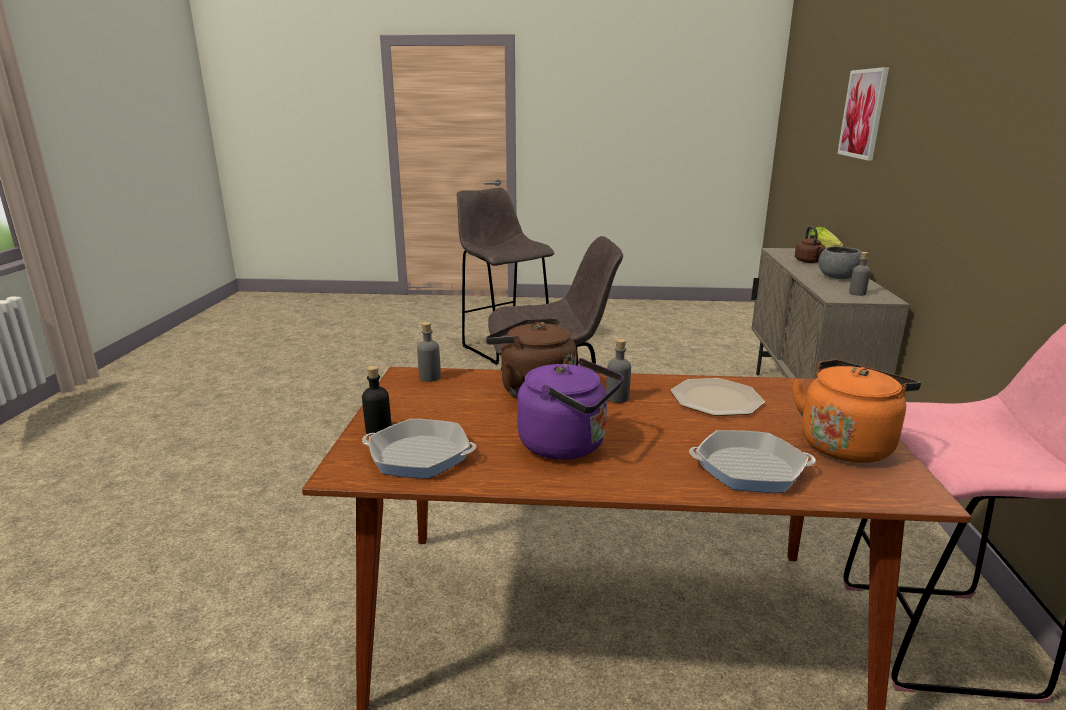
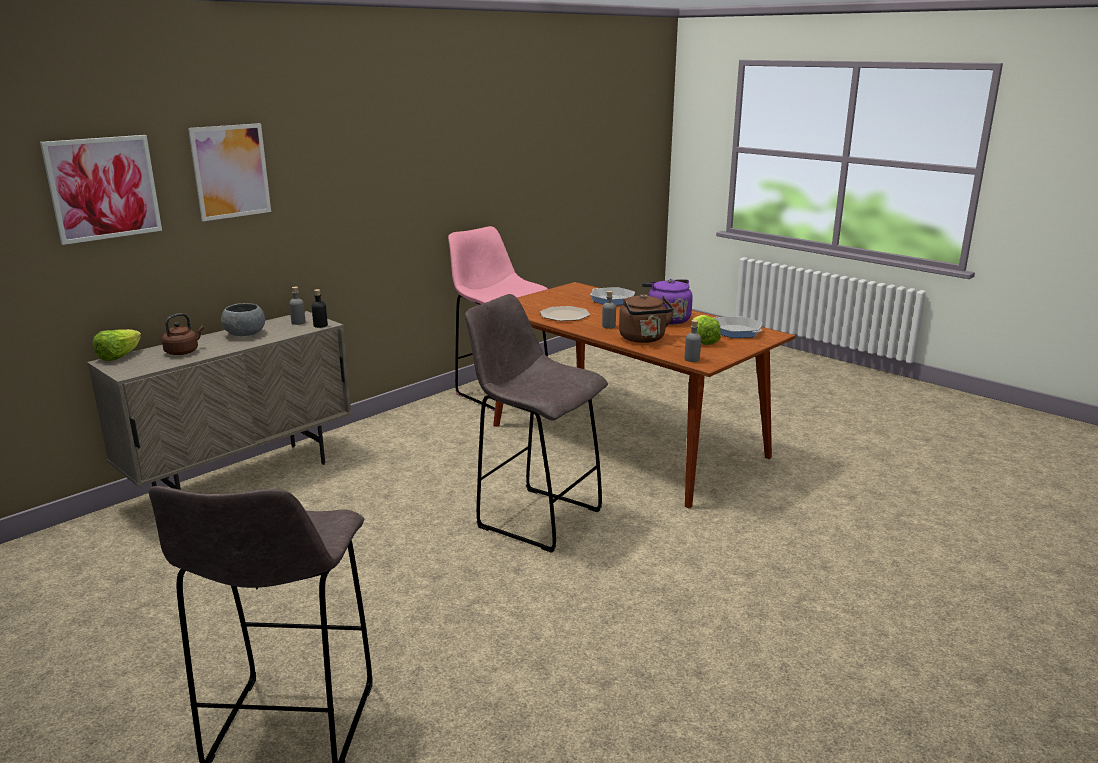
camera: 140 degrees left, 0 degrees up
(378, 430) = (747, 343): black bottle -> black bottle (320, 325)
(450, 414) = (703, 341): none -> lettuce
(847, 444) = (558, 295): orange kettle -> none
(918, 113) = (231, 171): none -> picture

